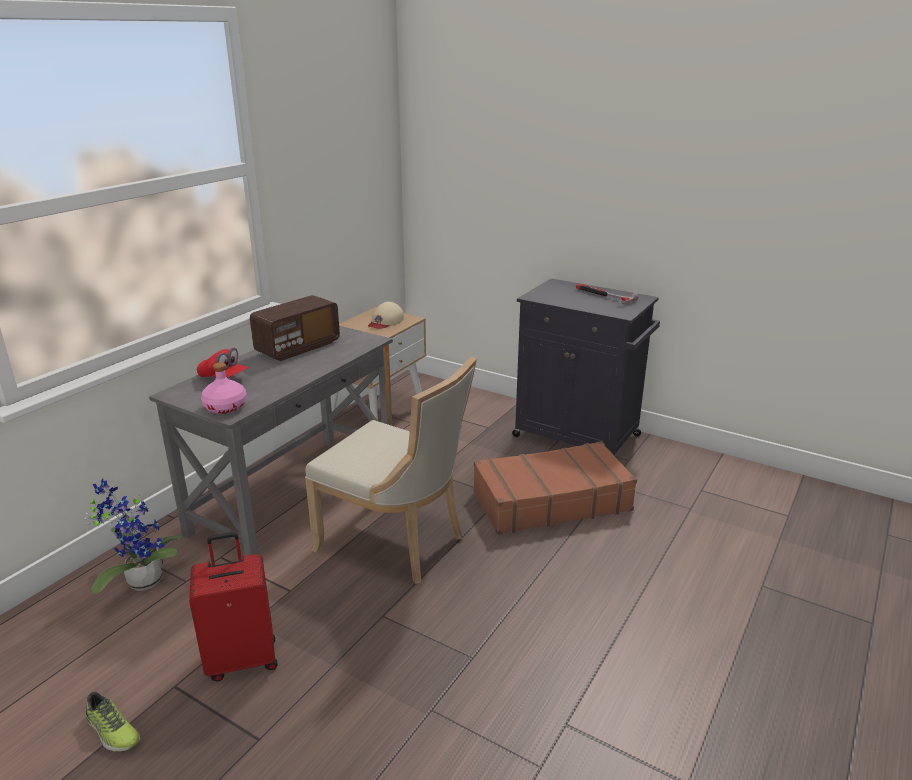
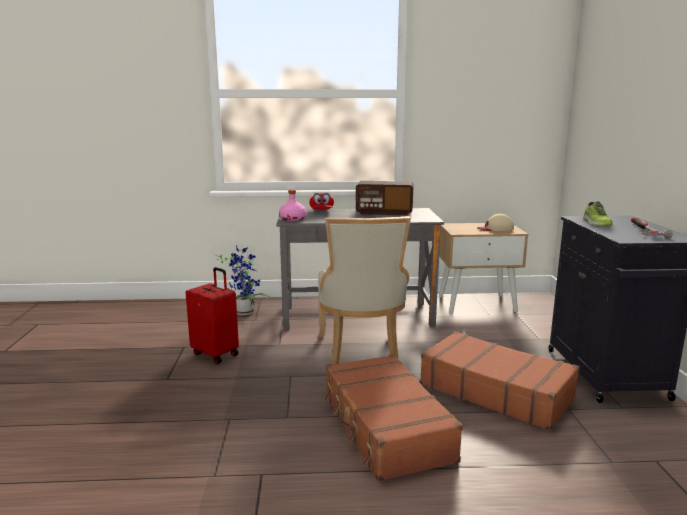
camera: 55 degrees right, 10 degrees down
(112, 731) = (146, 346): shoe -> shoe (595, 223)
(553, 596) = (385, 428): none -> brown suitcase

